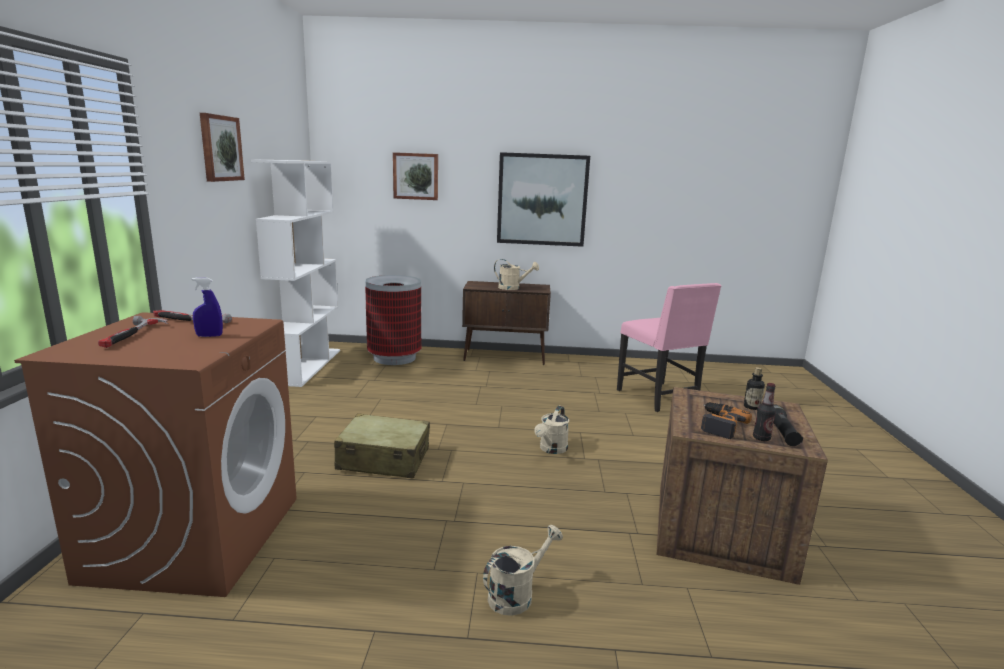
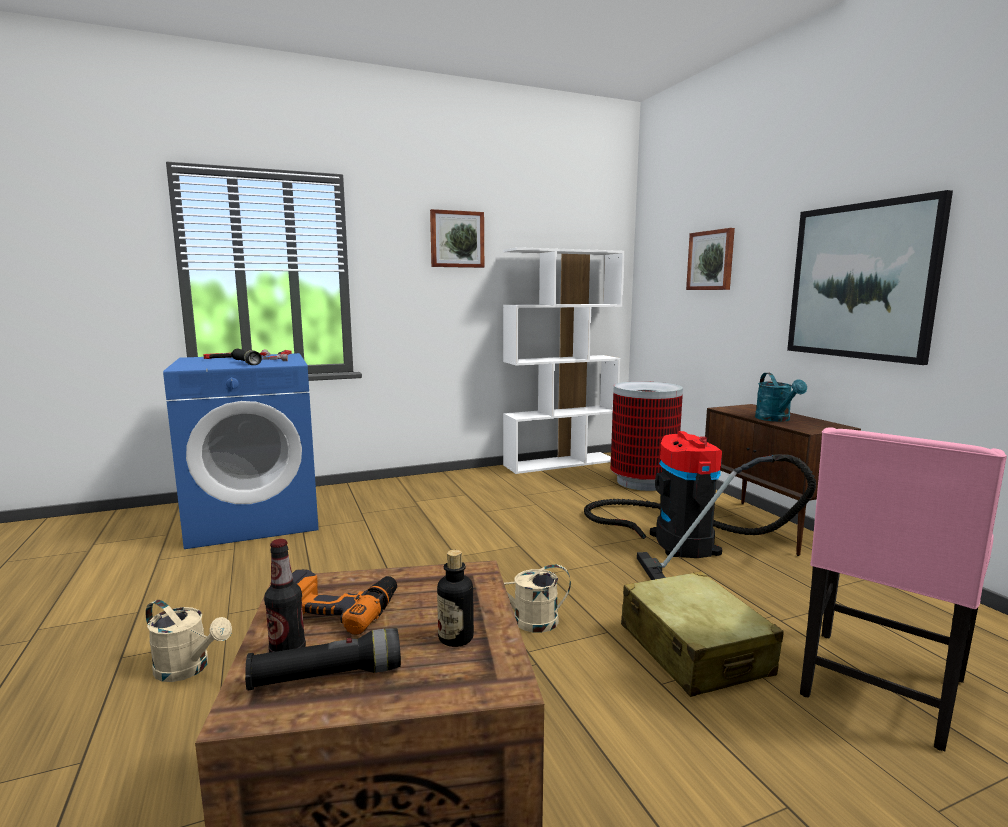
camera: 65 degrees right, 5 degrees down
(196, 536) = (255, 519): brown washing machine -> blue washing machine
(209, 336) = (246, 363): blue spray bottle -> black flashlight
(383, 459) = (411, 540): beige suitcase -> beige suitcase (694, 650)
(496, 381) = (678, 540): none -> vacuum cleaner
(513, 288) = (776, 419): beige watering can -> turquoise watering can

